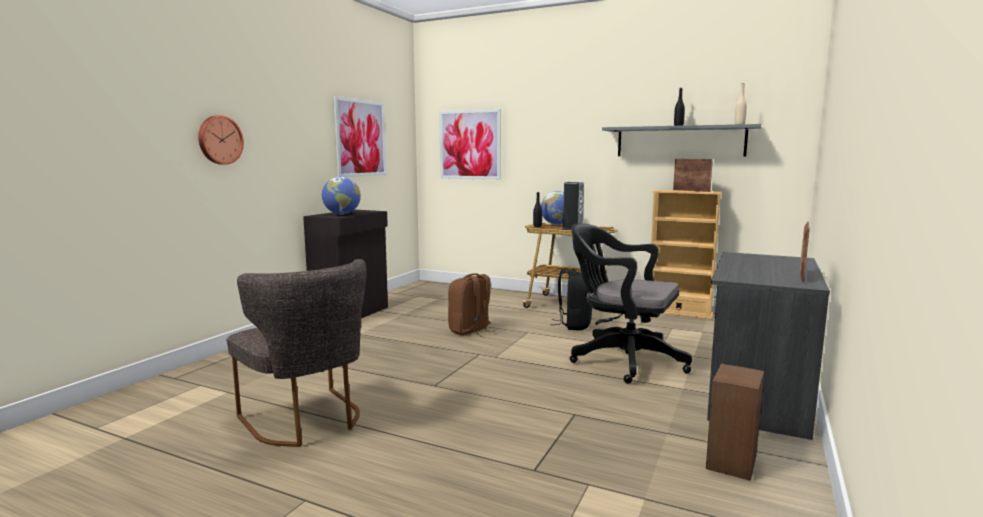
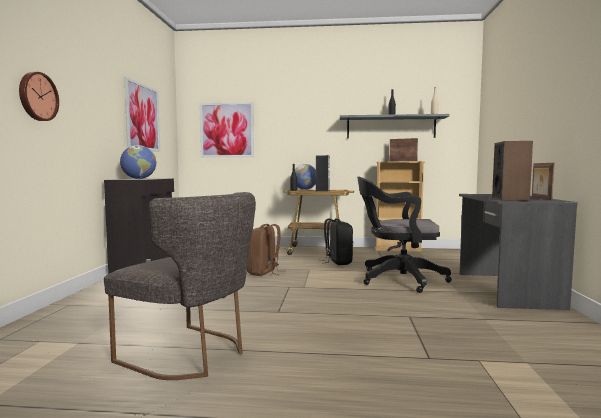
camera: 20 degrees left, 5 degrees down
(732, 462) = (545, 329): speaker -> speaker (510, 199)

